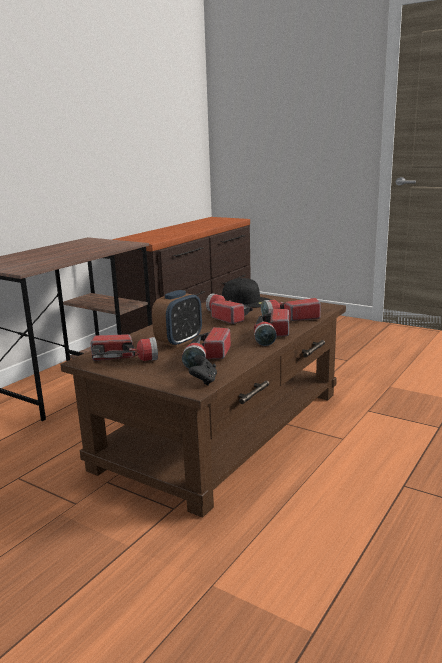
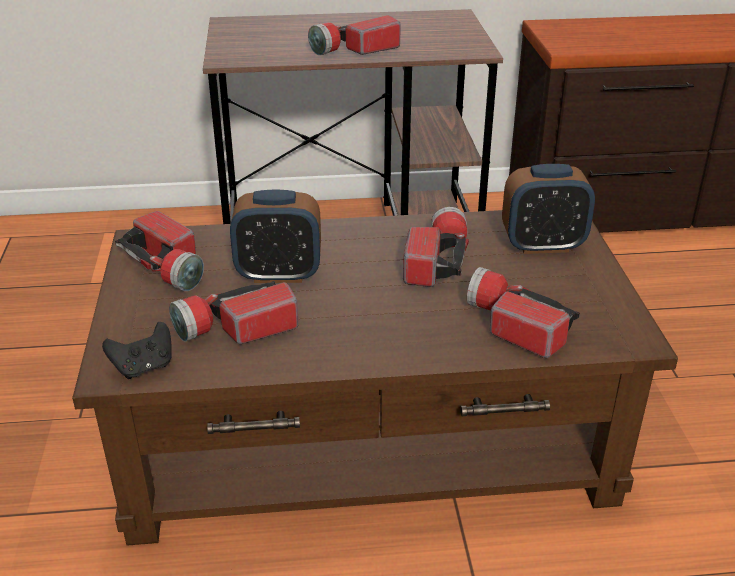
camera: 50 degrees right, 15 degrees up
(247, 301) = (543, 245): black cap -> alarm clock
(271, 336) = (397, 345): flashlight -> flashlight (355, 49)

